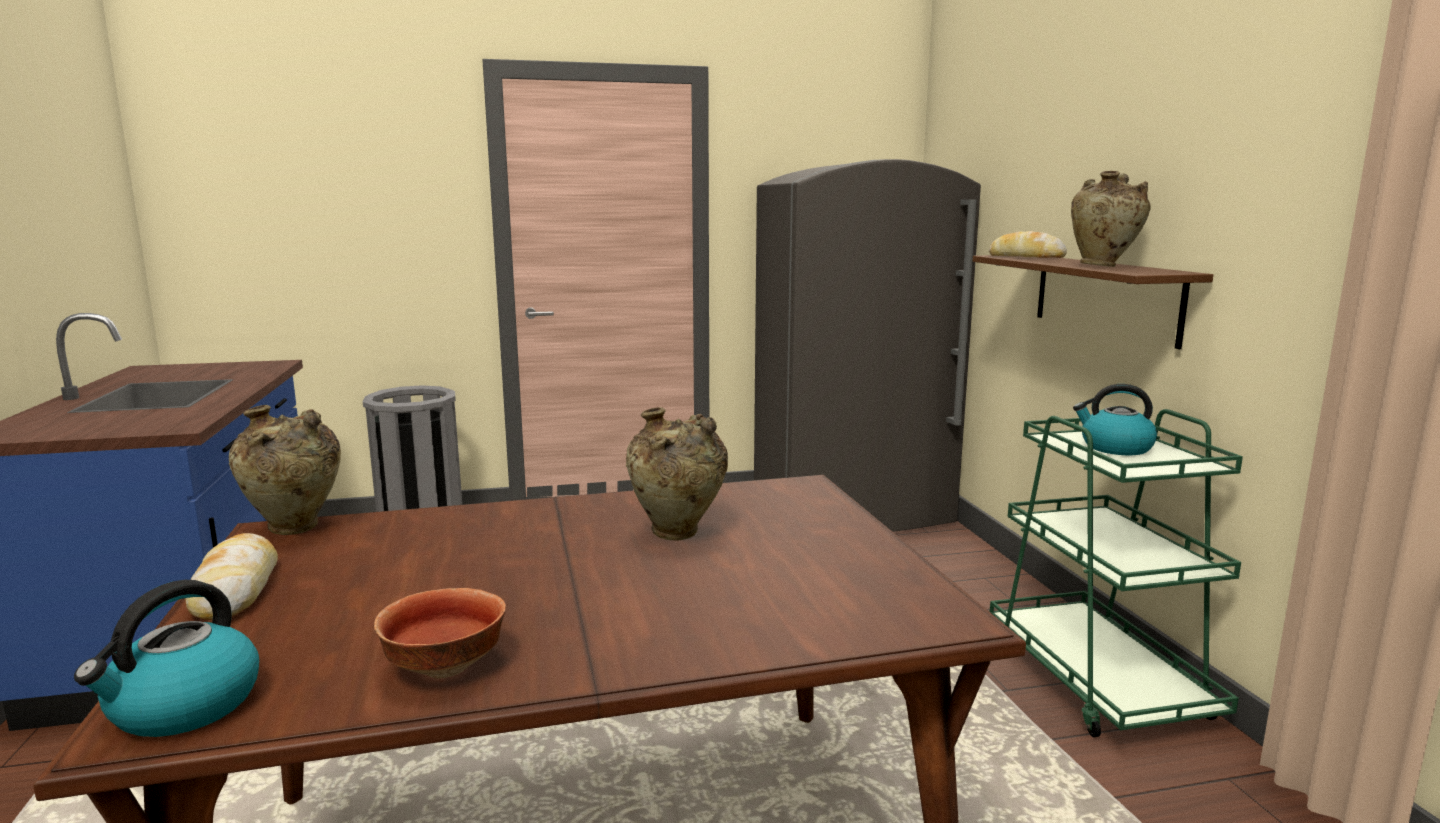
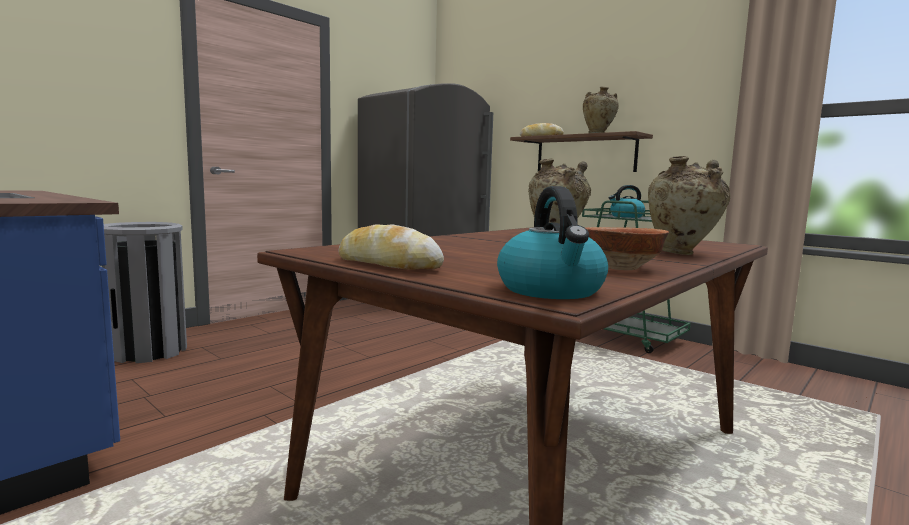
camera: 35 degrees left, 5 degrees down
(295, 530) = (325, 249): beige vase -> beige vase (681, 253)

